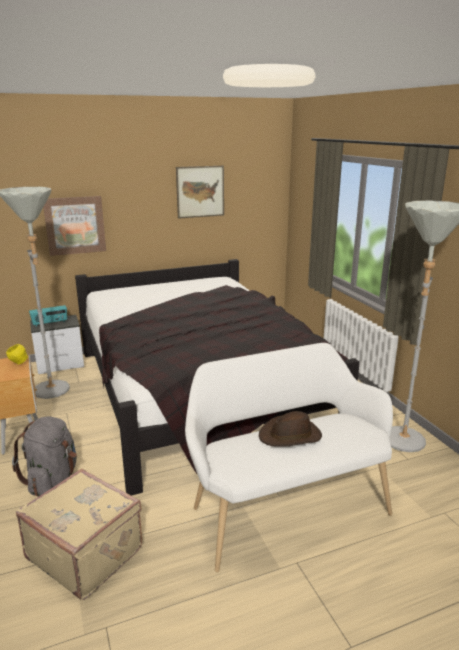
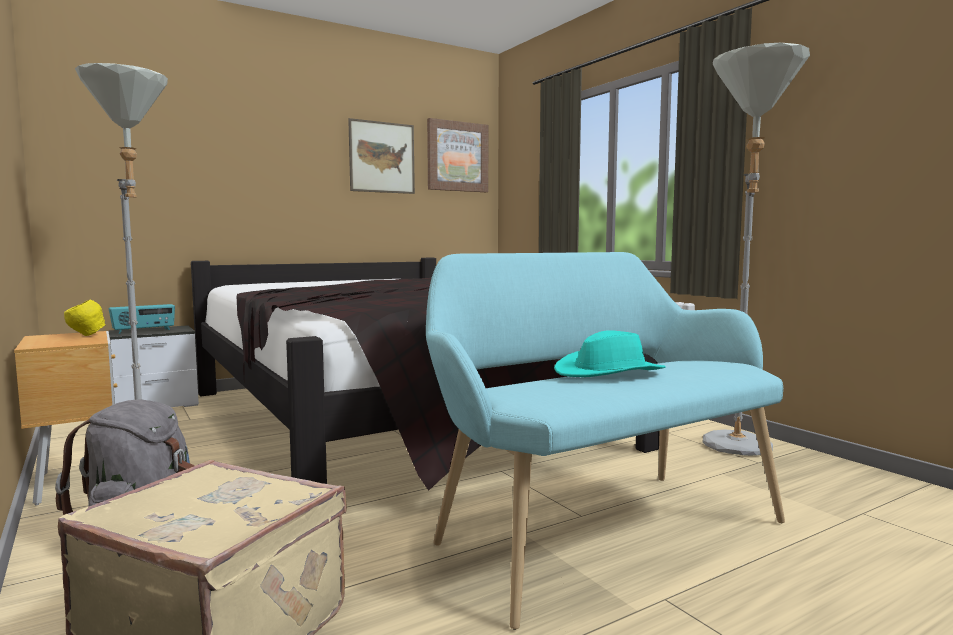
camera: 10 degrees left, 15 degrees down
(75, 225) = (195, 184): picture -> picture (457, 156)
(285, 507) = (599, 528): white bench -> turquoise bench
(290, 435) = (609, 372): brown hat -> turquoise hat

